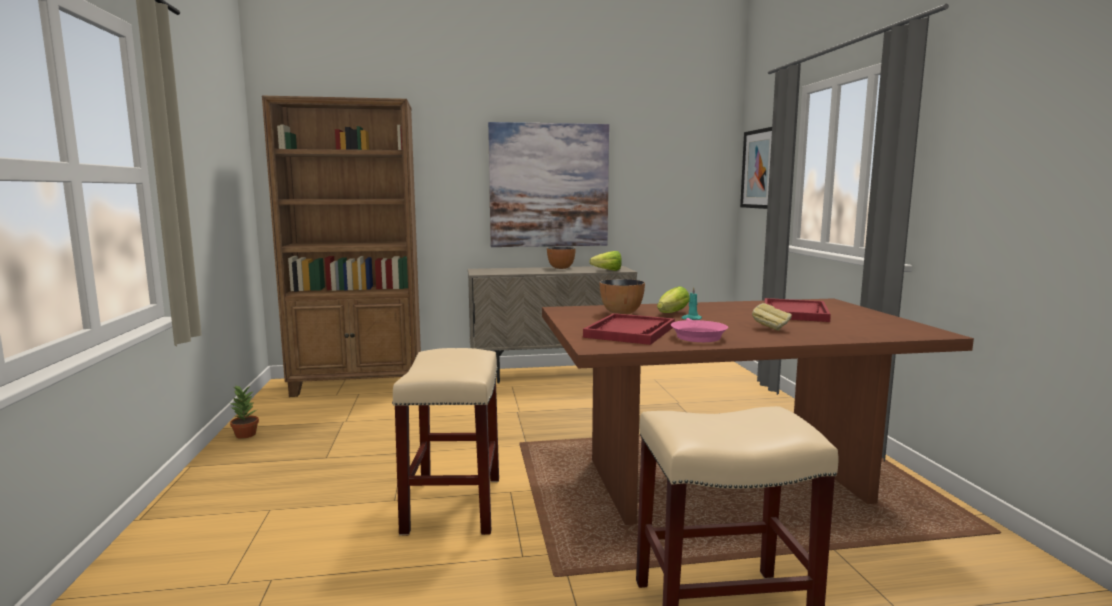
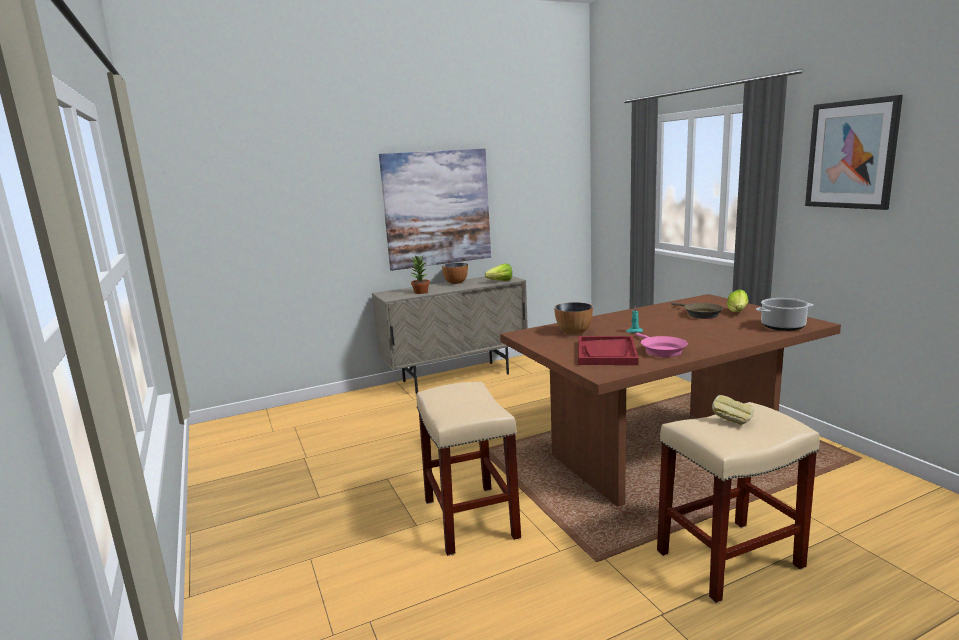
camera: 15 degrees left, 5 degrees up
(245, 435) = (217, 489): potted plant -> potted plant (420, 292)
(359, 385) = (287, 417): brown bookcase -> none
(670, 314) = (612, 328): lettuce -> lettuce (737, 312)
(759, 169) = (614, 181): picture -> picture (851, 154)
(771, 328) = (702, 334): bread -> bread (731, 421)
(795, 313) = (700, 314): red tray -> brown frying pan
(886, 332) = (782, 326): none -> cooking pot

